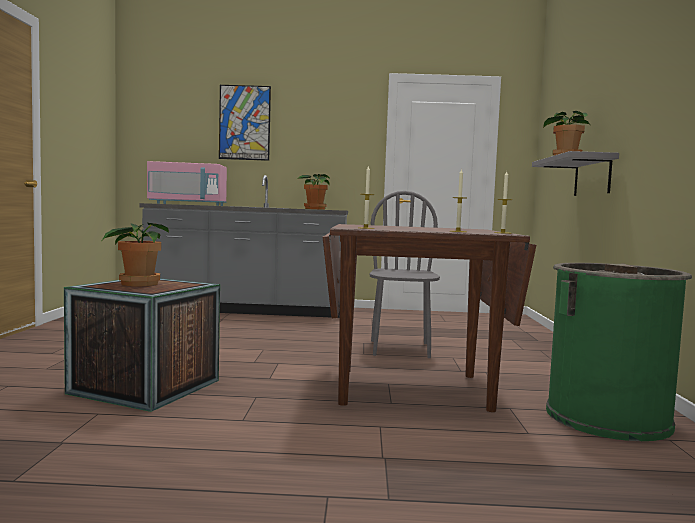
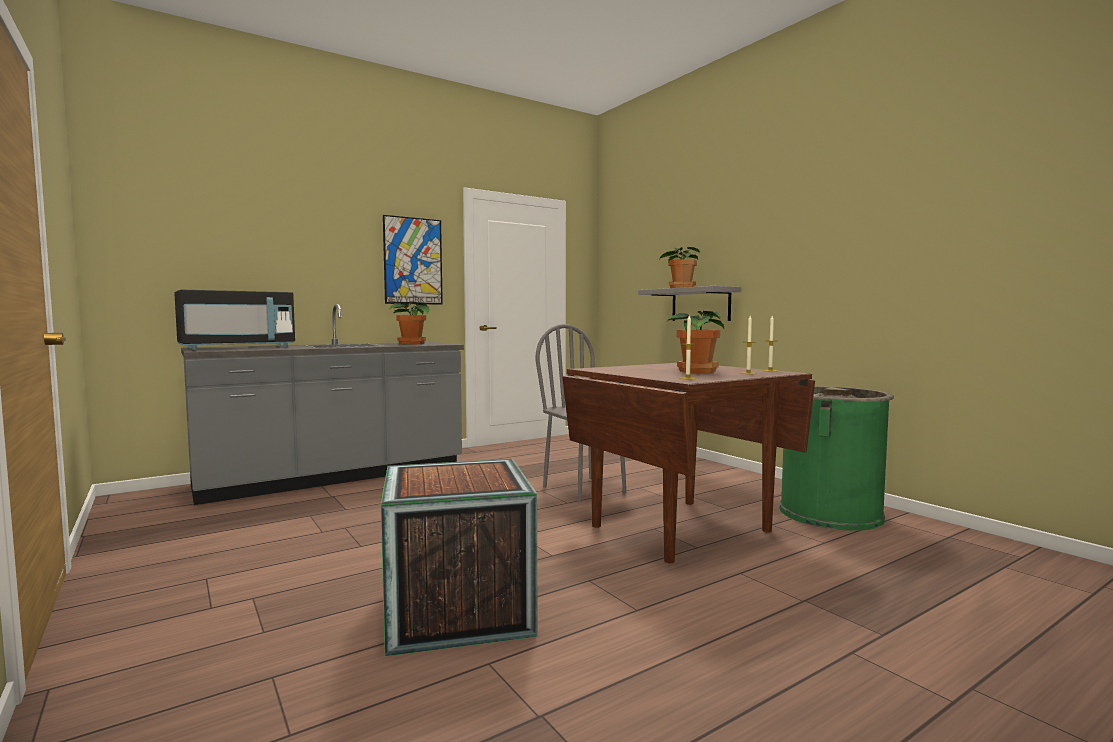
camera: 35 degrees left, 0 degrees up
(138, 284) = (440, 478): potted plant -> potted plant (696, 371)
(188, 204) = (237, 348): pink microwave -> black microwave
(244, 122) = (294, 235): picture -> picture (413, 261)

